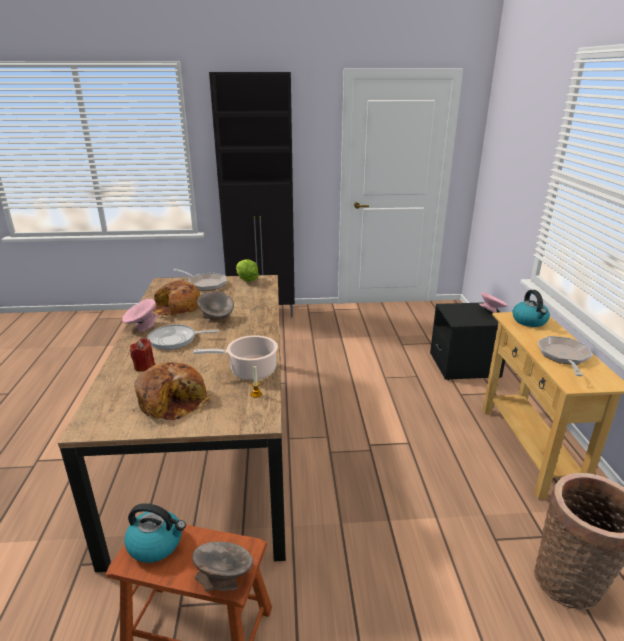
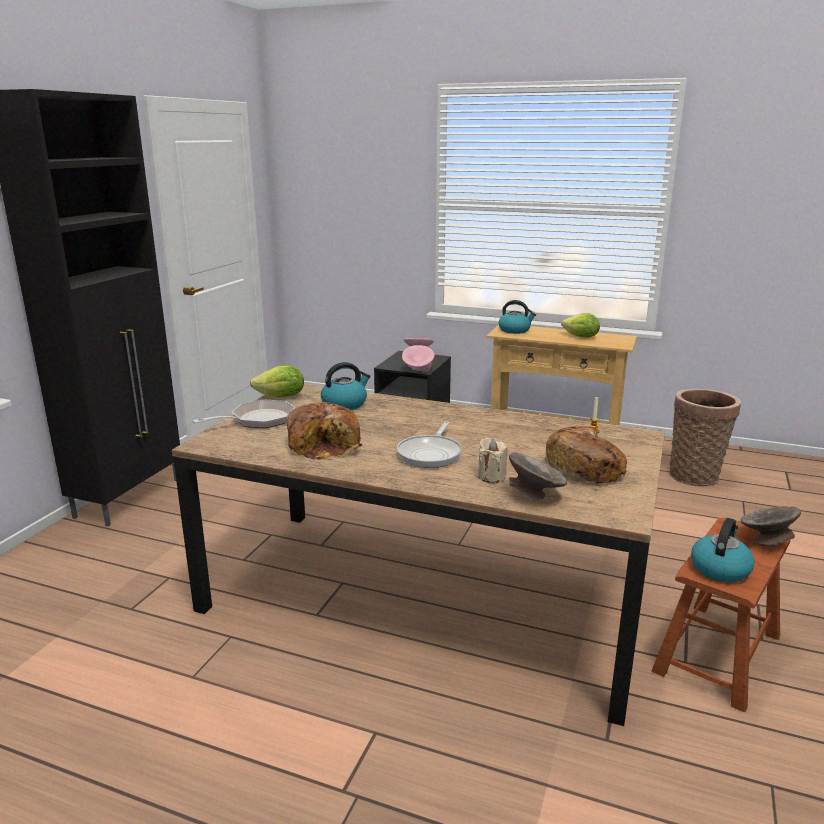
camera: 65 degrees left, 5 degrees down
(142, 327) = (366, 470): pink bowl -> pink bowl (418, 370)
(144, 366) = (491, 476): red candle -> beige candle
(217, 319) = (392, 426): grey bowl -> grey bowl (534, 496)
(248, 298) = (345, 404): none -> kettle
(250, 371) = (542, 427): cooking pot -> none
(563, 357) = (581, 337): frying pan -> lettuce

